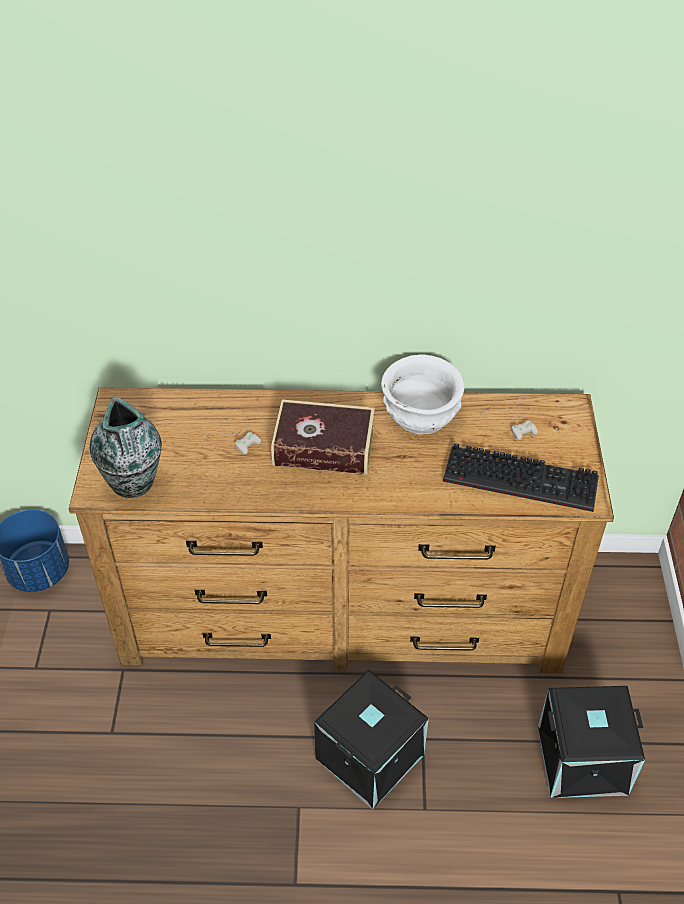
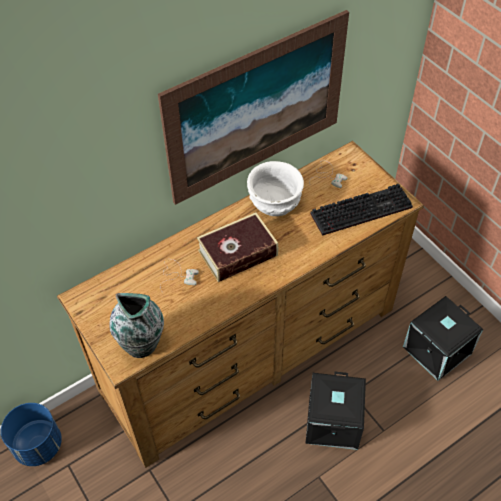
camera: 35 degrees left, 5 degrees up
(428, 270) = (257, 108): none -> picture

